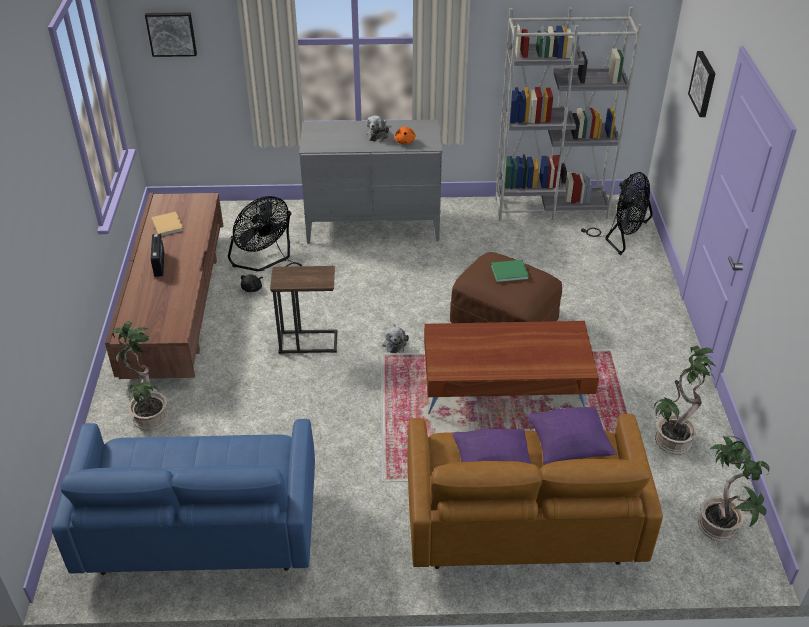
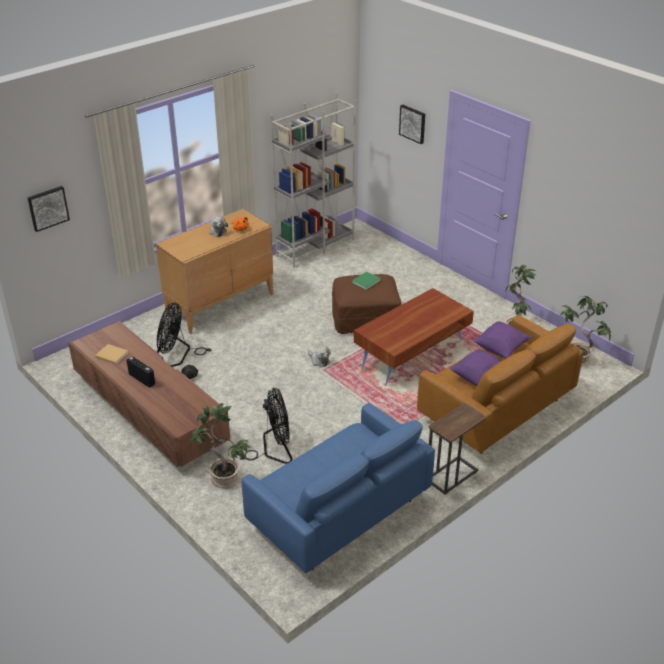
camera: 40 degrees left, 5 degrees down
(307, 342) = (267, 387): brown side table -> brown side table (451, 476)
(373, 226) = (220, 304): grey cabinet -> brown cabinet
(620, 235) = (370, 245): black fan -> black fan (273, 446)

